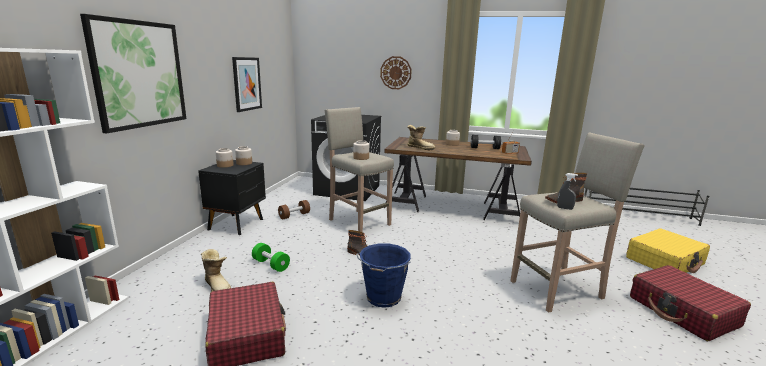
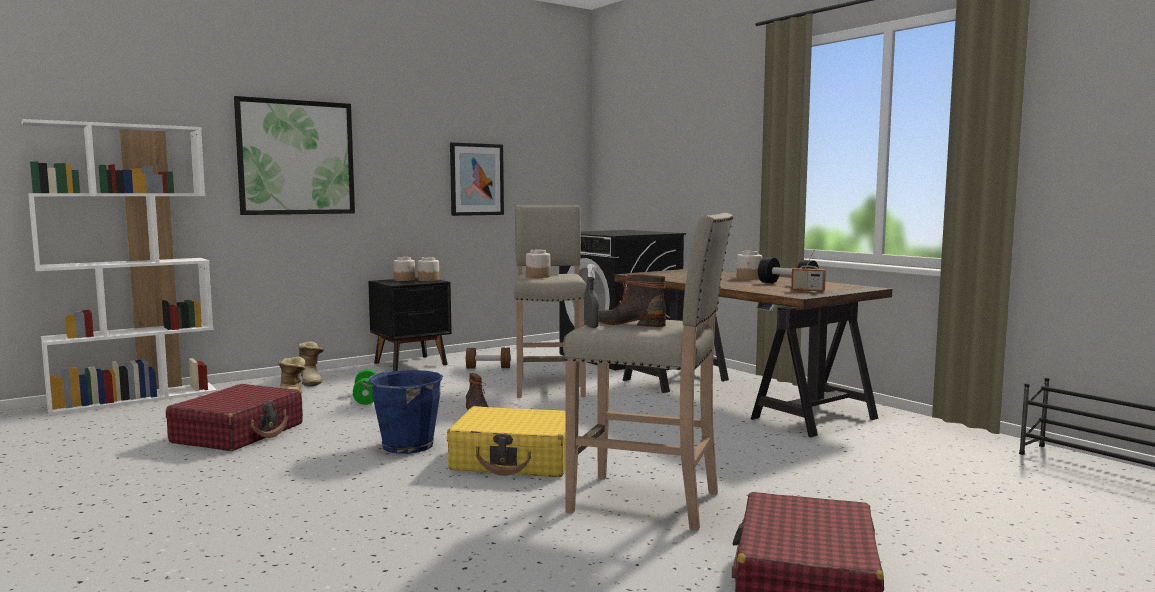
camera: 40 degrees right, 10 degrees down
(395, 73) = (707, 158): wall clock -> none
(420, 148) = (671, 277): boot -> boot (312, 381)
(665, 261) = (994, 541): yellow suitcase -> yellow suitcase (515, 460)

